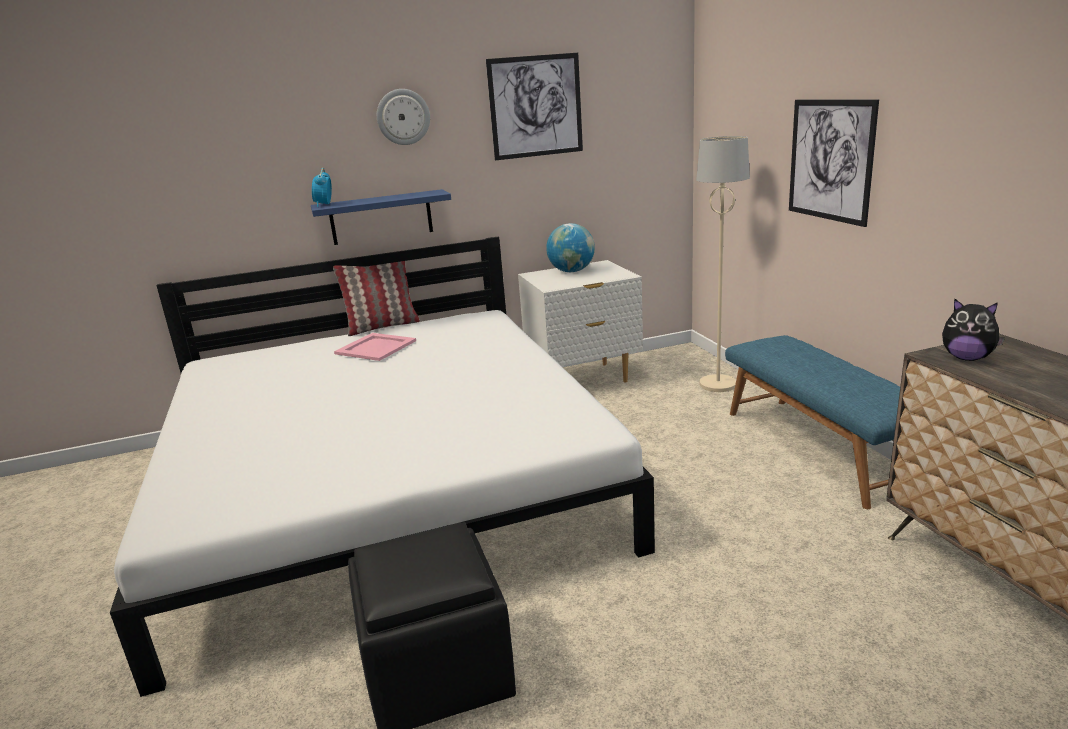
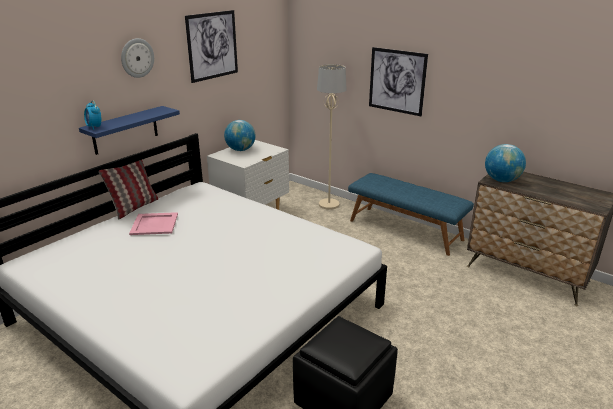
camera: 35 degrees left, 5 degrees up
(967, 358) = (501, 180): plush toy -> globe

